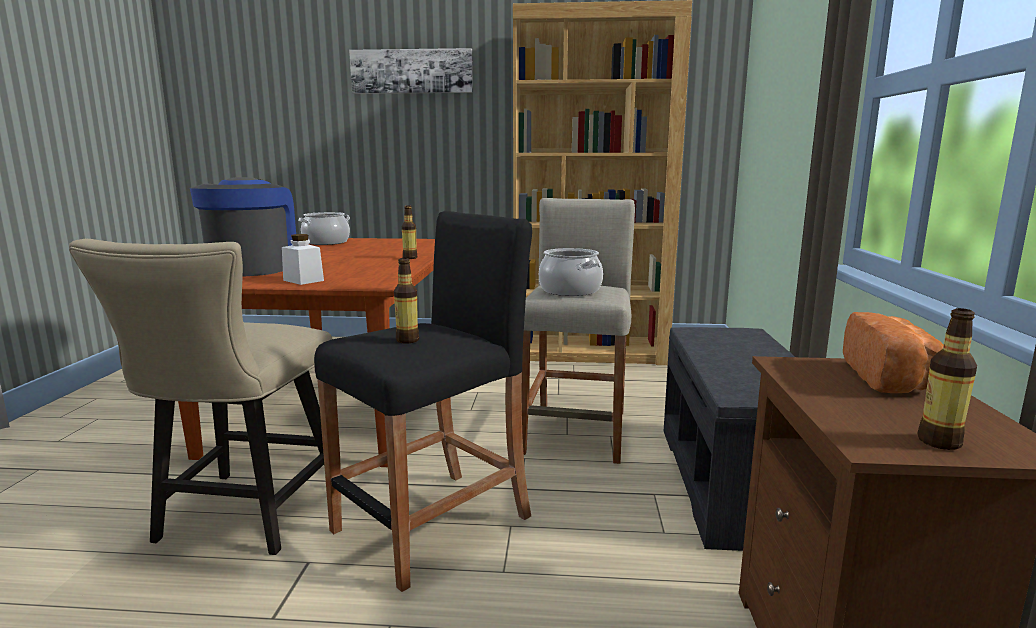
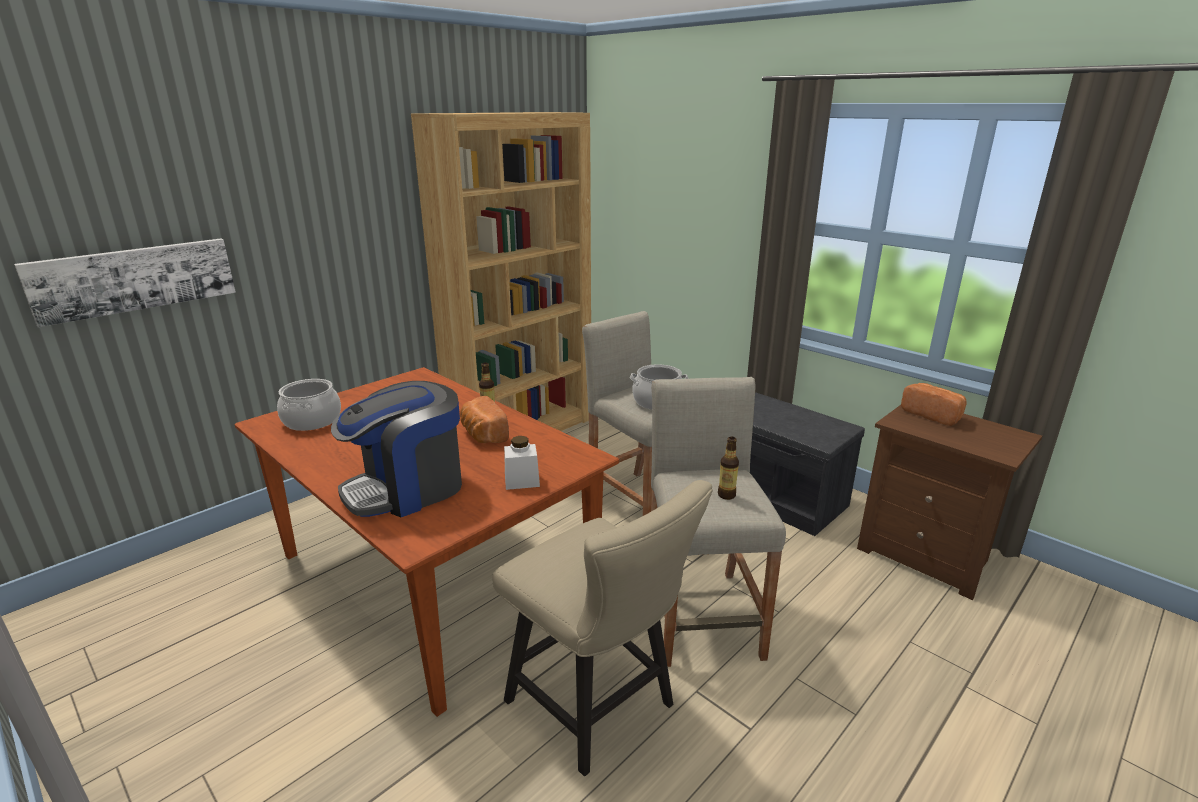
camera: 50 degrees left, 10 degrees up
(253, 268) = (407, 489): coffee machine -> coffee machine turned 75 degrees counterclockwise
(368, 263) = (482, 435): none -> bread
(412, 71) = (294, 176): picture -> picture (134, 279)
(433, 524) = (702, 616): black stool -> beige stool
(939, 442) = (1006, 444): bottle -> none

